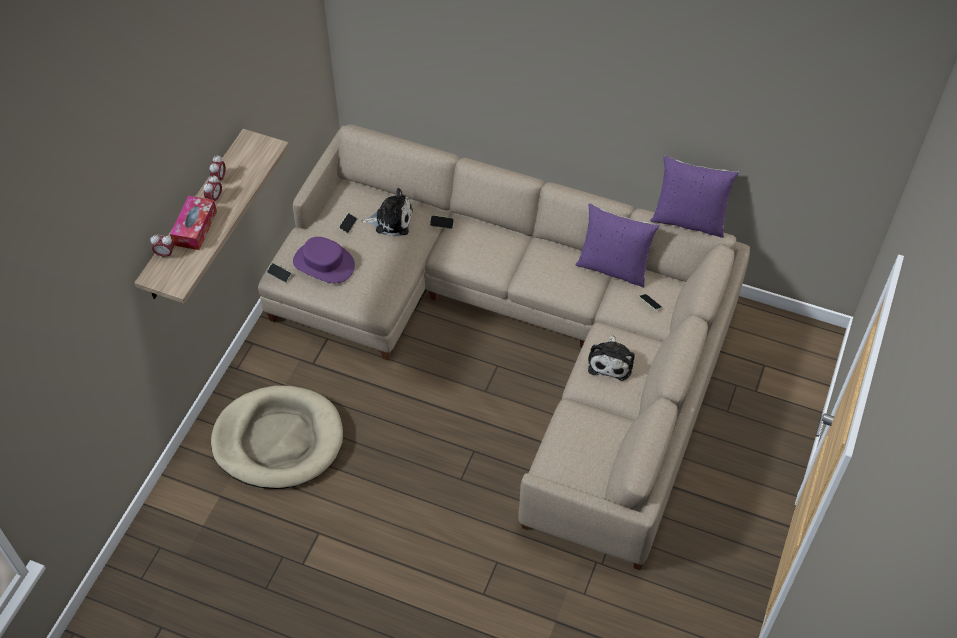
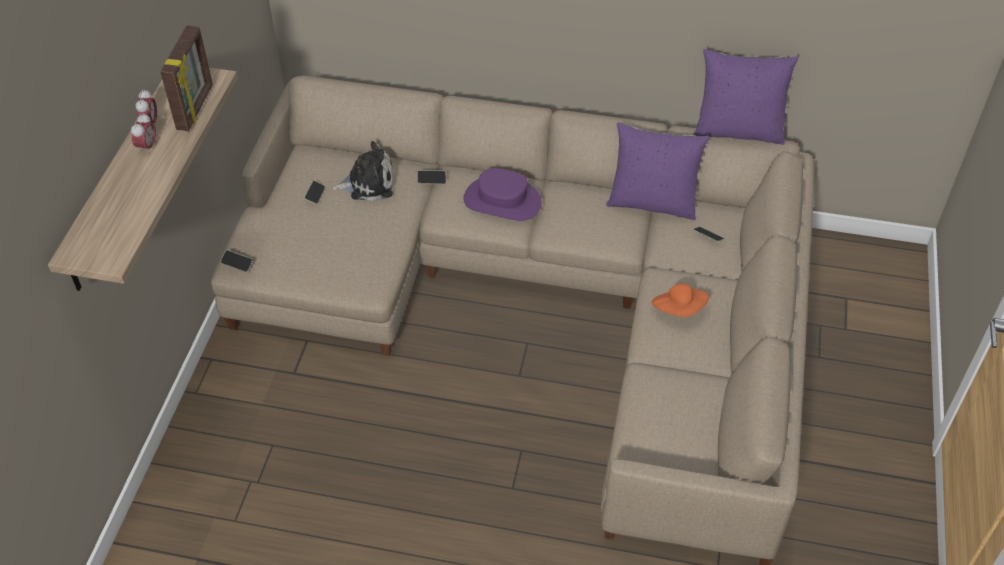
camera: 10 degrees left, 5 degrees down
(165, 254) = (88, 223): alarm clock -> none
(195, 228) = (126, 186): tissue box -> none
(254, 170) = (196, 108): none -> picture frame
(278, 440) = (265, 474): beige dog bed -> none
(324, 263) = (293, 243): purple hat -> purple hat (502, 201)
(611, 361) = (679, 310): plush toy -> orange hat

